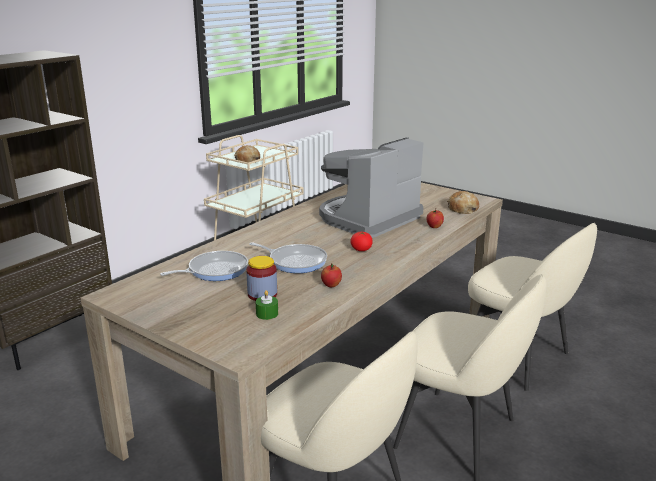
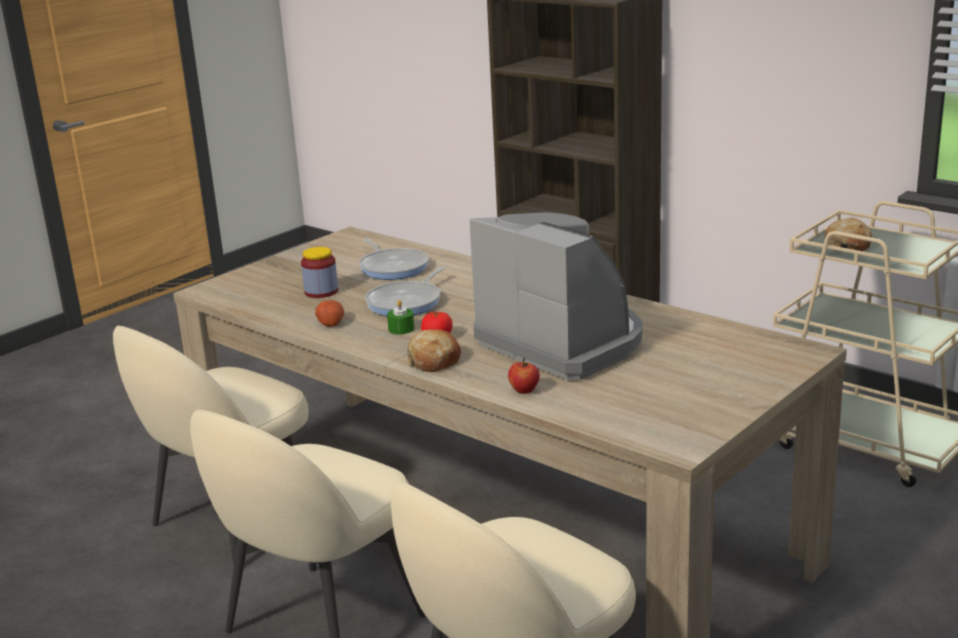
camera: 95 degrees right, 0 degrees up
(267, 314) = (275, 296): green candle -> green candle (401, 329)
(331, 285) = (330, 322): apple -> potato
(462, 209) = (618, 421): bread -> bread (433, 361)

